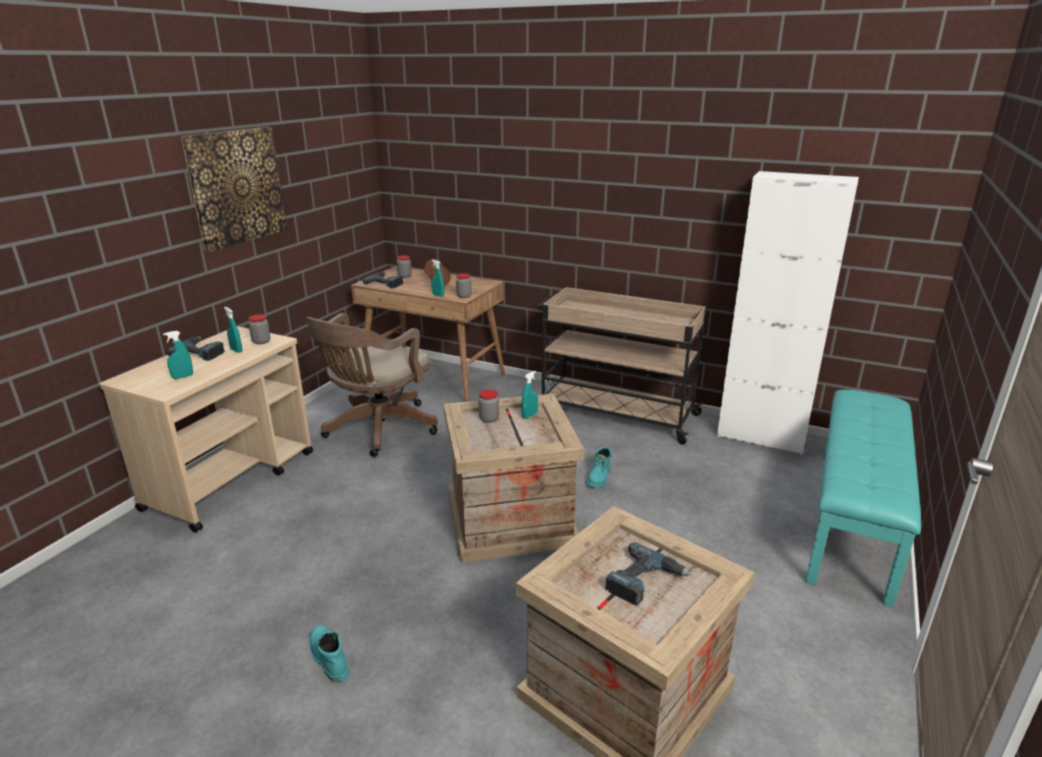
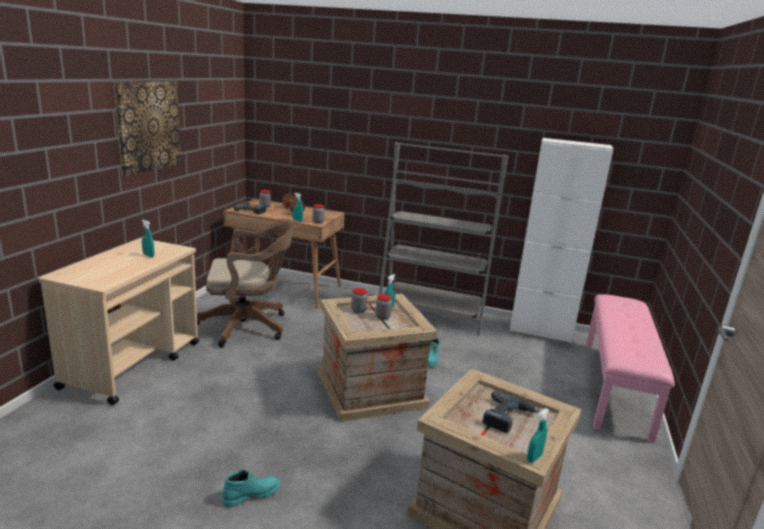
camera: 10 degrees left, 5 degrees down
(183, 377) = (110, 274): turquoise spray bottle -> turquoise spray bottle (534, 458)
(201, 352) = (118, 256): power drill -> none
(261, 341) = (167, 249): jar -> jar (382, 317)
(328, 658) = (251, 494): turquoise boot -> turquoise boot turned 105 degrees clockwise
(377, 430) = (248, 326): brown office chair -> brown office chair turned 120 degrees counterclockwise
(614, 413) = (431, 314): beige cart -> grey bookcase
(853, 521) = (616, 387): turquoise bench -> pink bench

